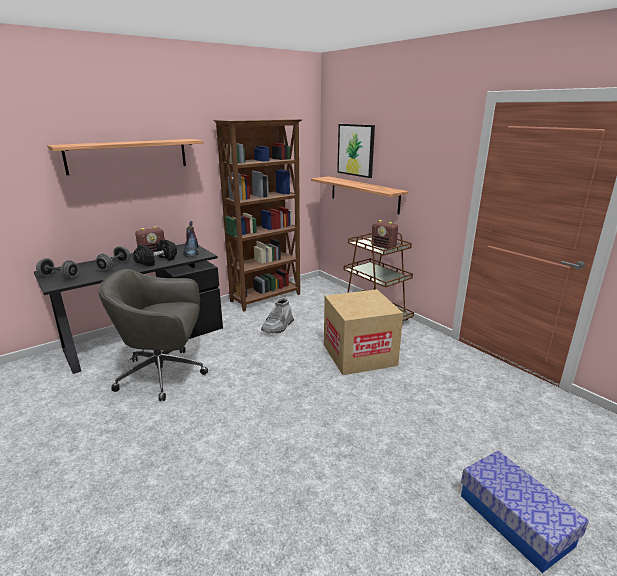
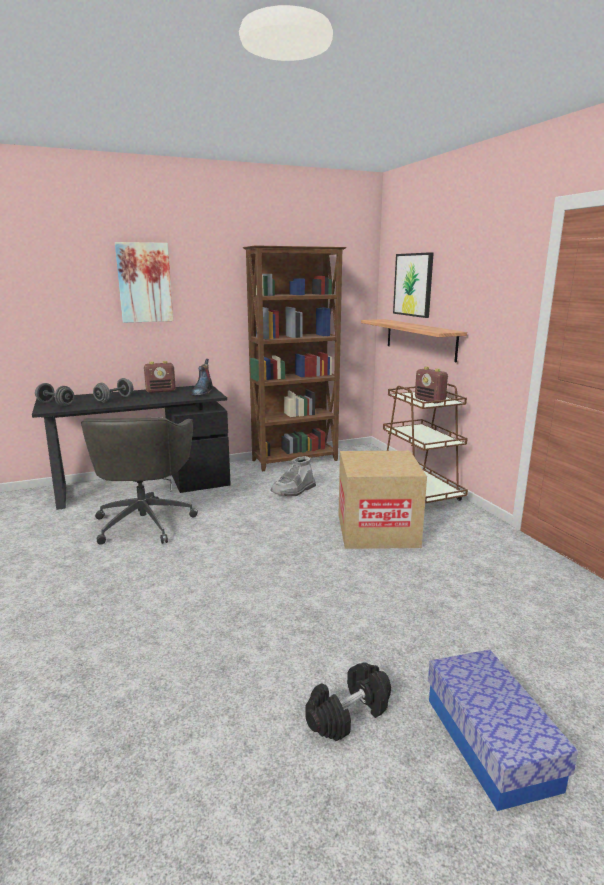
camera: 15 degrees right, 5 degrees down
(128, 156) = (144, 282): shelf -> picture
(156, 261) = (160, 397): black dumbbell -> black dumbbell (348, 714)
(164, 374) = (145, 521): grey office chair -> grey office chair turned 105 degrees counterclockwise

